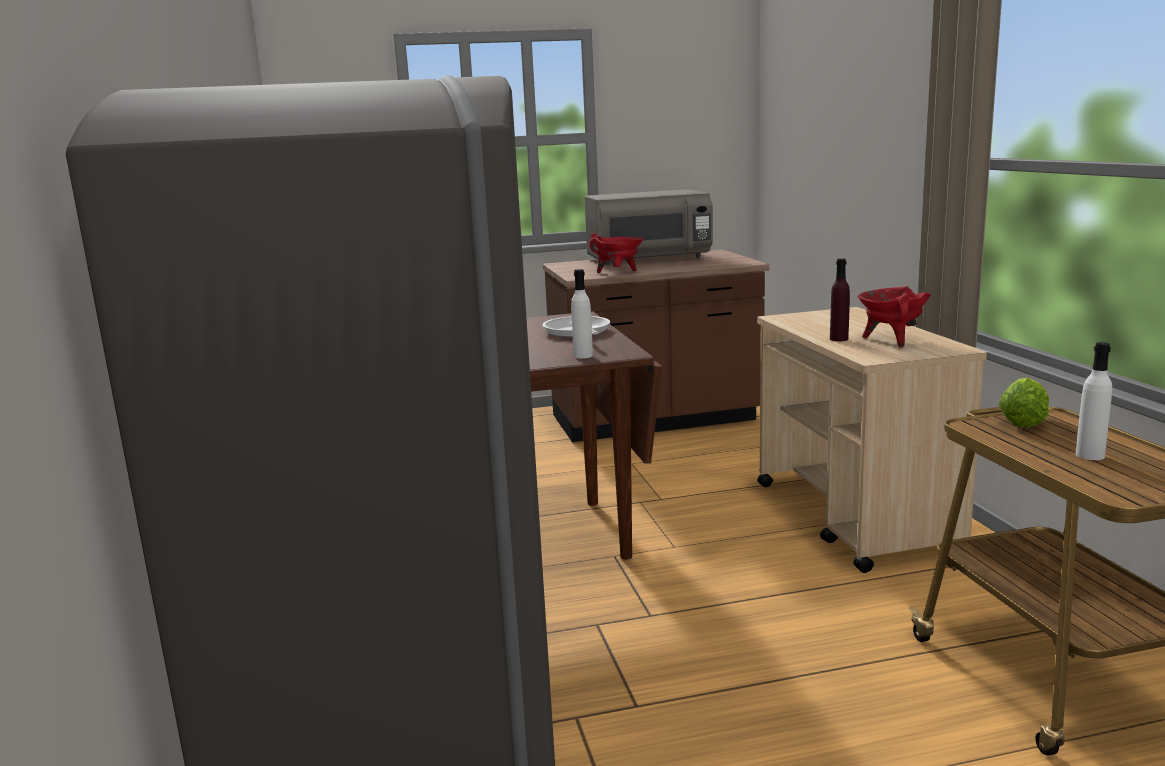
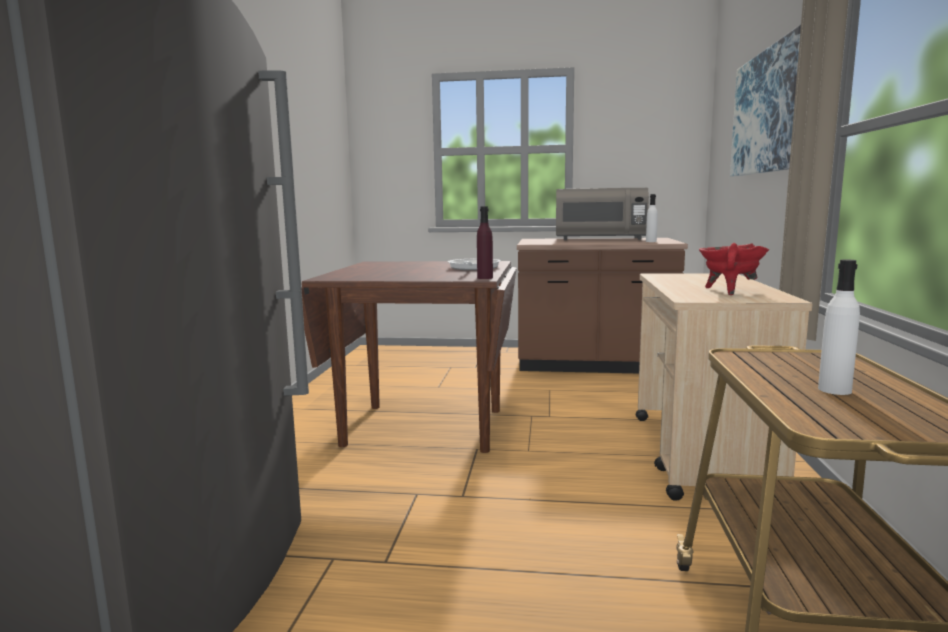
camera: 20 degrees right, 5 degrees down
(583, 356) = (447, 277): white bottle -> white bottle (651, 241)
(617, 273) = (560, 243): red cooking pot -> none
(839, 339) = (682, 287): purple bottle -> purple bottle (485, 278)
(865, 114) = (767, 112): none -> picture
(1023, 421) = (796, 358): lettuce -> none

